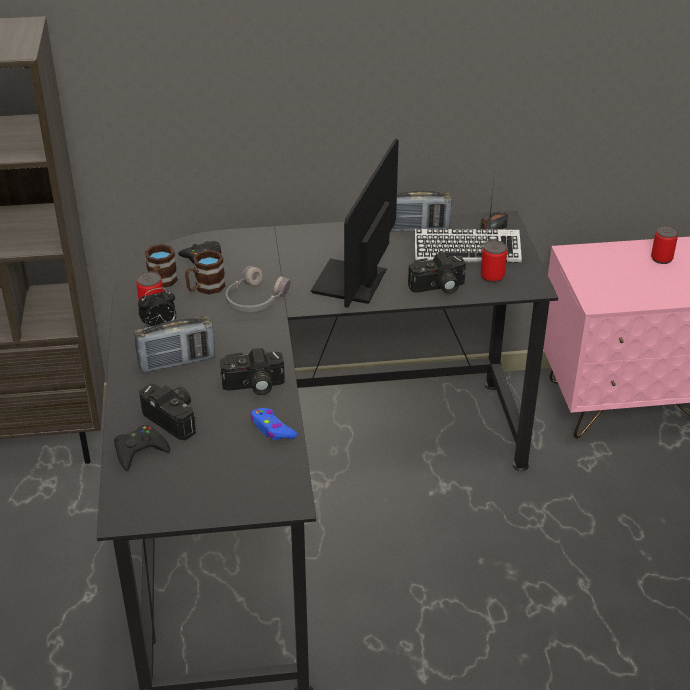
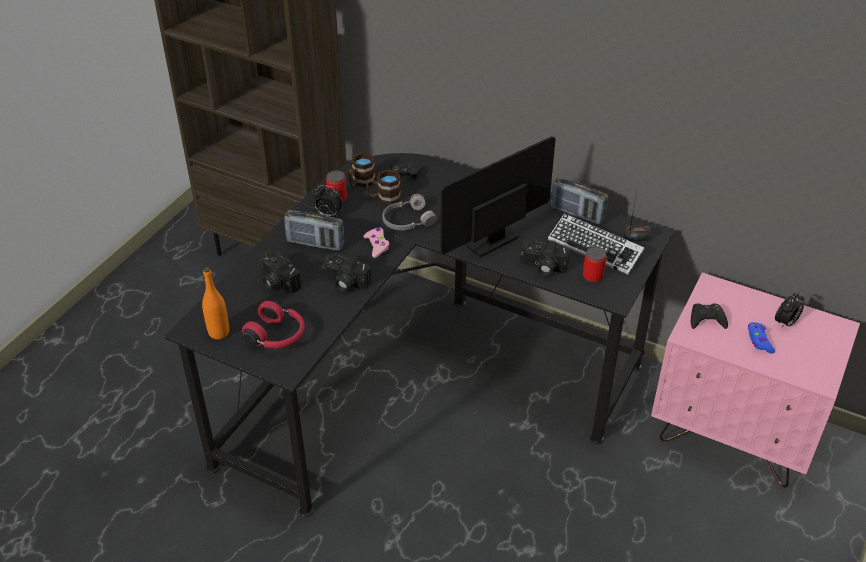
camera: 35 degrees right, 5 degrees up
(139, 451) = (237, 293): black game controller -> black game controller (706, 319)
(163, 501) = (219, 332): none -> orange bottle
(175, 418) = (277, 281): camera -> camera turned 150 degrees clockwise
(238, 472) = (277, 336): none -> red headphones
(249, 336) = (377, 245): none -> pink game controller
(272, 429) = (325, 318): blue game controller -> blue game controller (759, 341)
(661, 258) = (785, 323): can -> alarm clock

